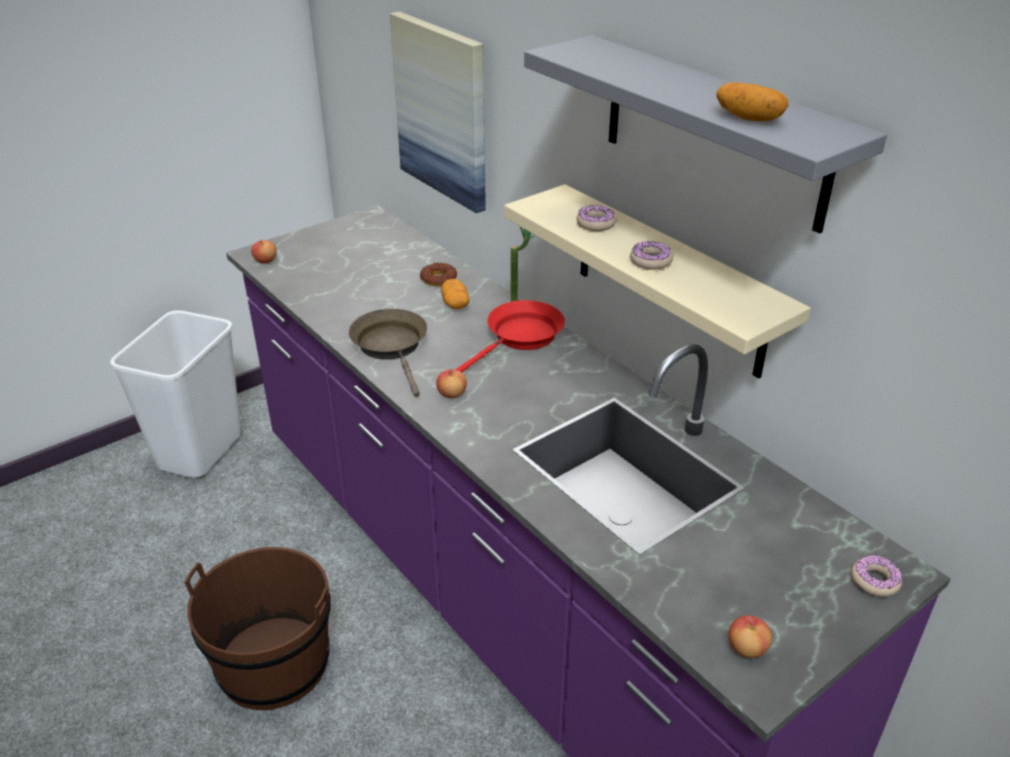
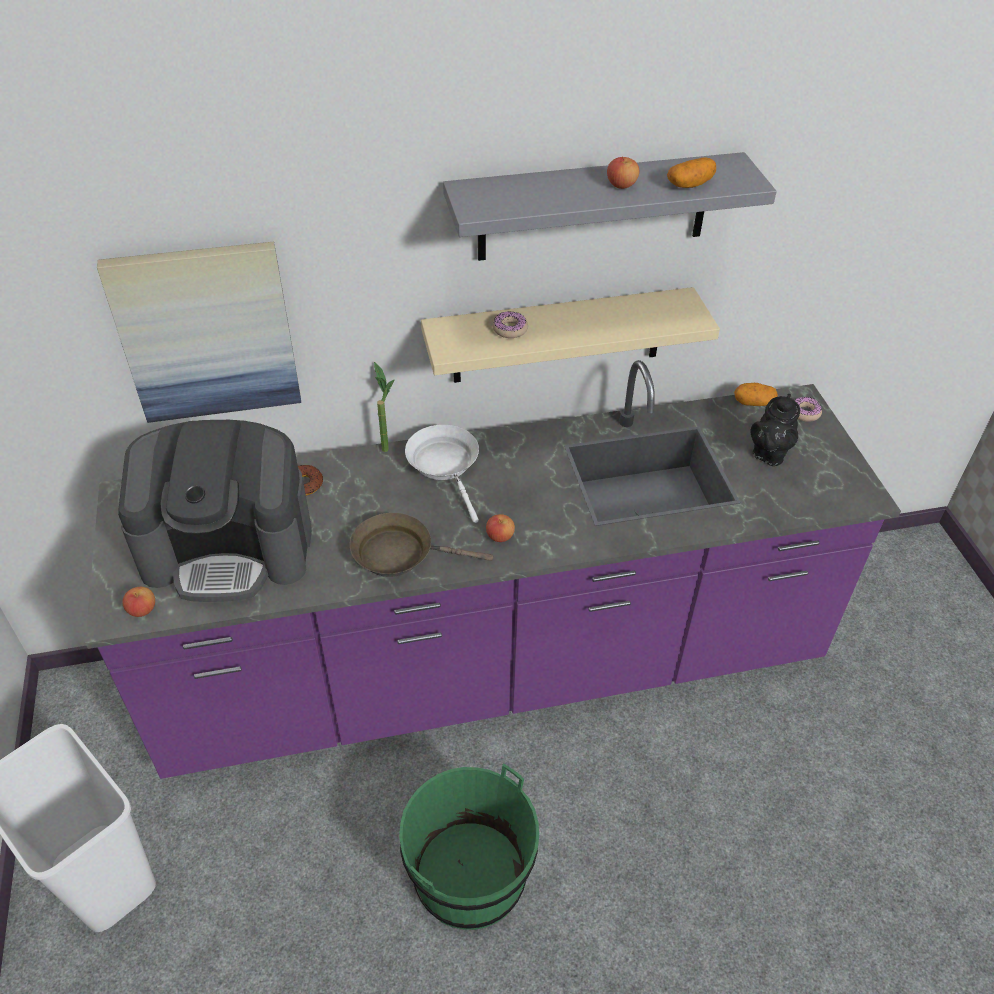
camera: 65 degrees left, 10 degrees up
(274, 663) = (469, 875): brown bucket -> green bucket
(347, 272) = (229, 547): none -> coffee machine
(455, 304) = (358, 488): potato -> potato (753, 403)
(521, 338) = (445, 465): red frying pan -> white frying pan
(650, 261) = (589, 326): donut -> none
(747, 648) = (838, 490): apple -> apple (621, 185)
(753, 561) = (768, 454): none -> black teapot

